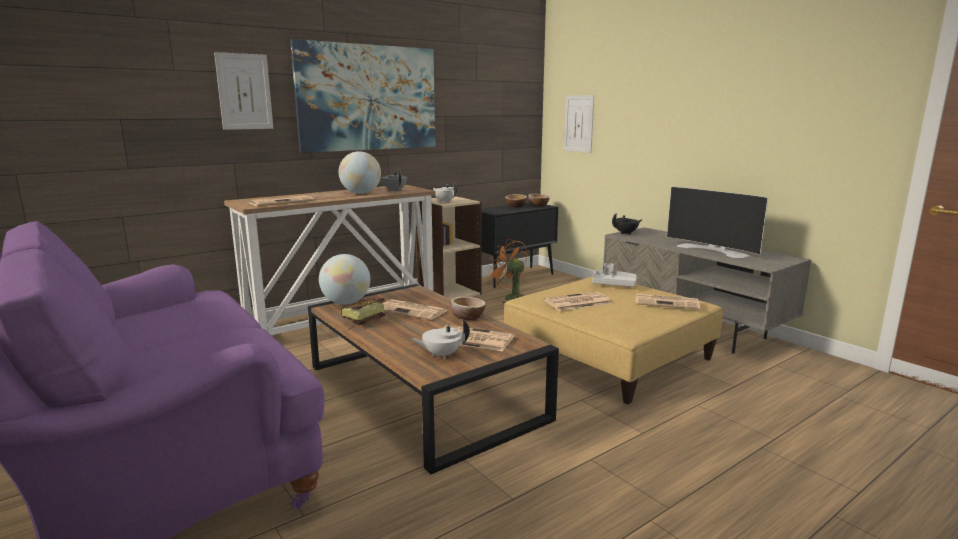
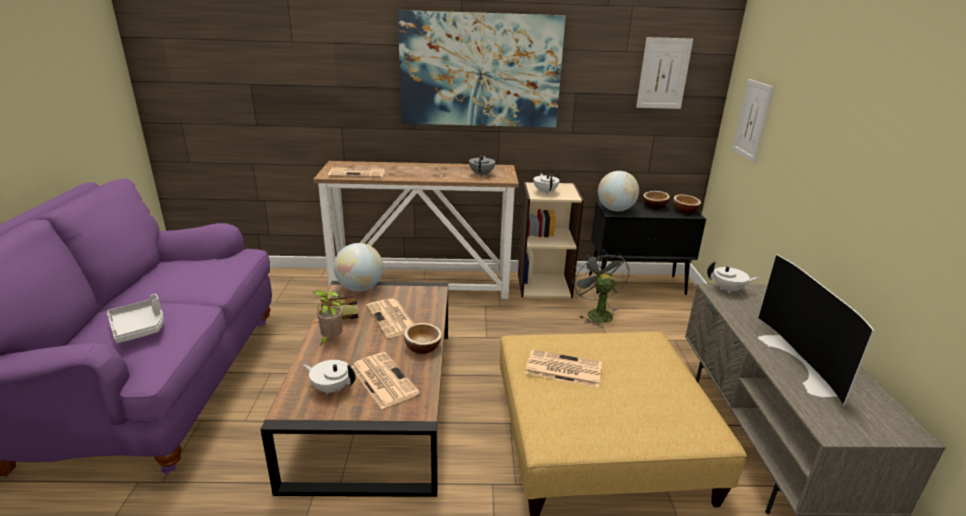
camera: 35 degrees right, 10 degrees up
(244, 92) = (352, 62): picture -> picture (663, 73)
(361, 193) = (443, 173): globe -> globe (615, 210)
(384, 334) = (331, 340): none -> potted plant
(510, 298) = (596, 313): orange fan -> grey fan
(613, 284) = (647, 356): grey tray -> grey tray (139, 327)
(626, 233) = (728, 290): black teapot -> white teapot
(667, 302) = (668, 415): newspaper -> none

